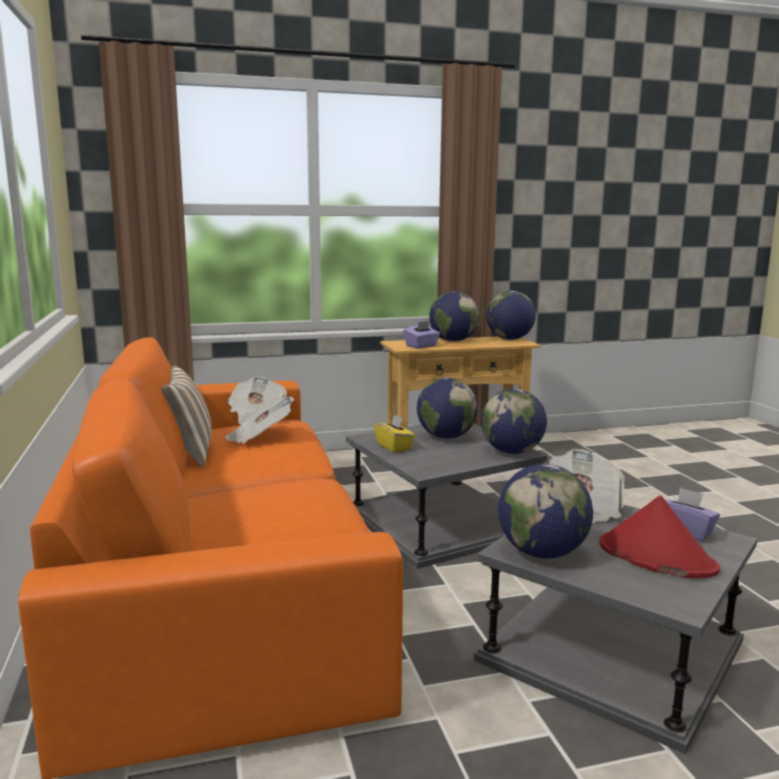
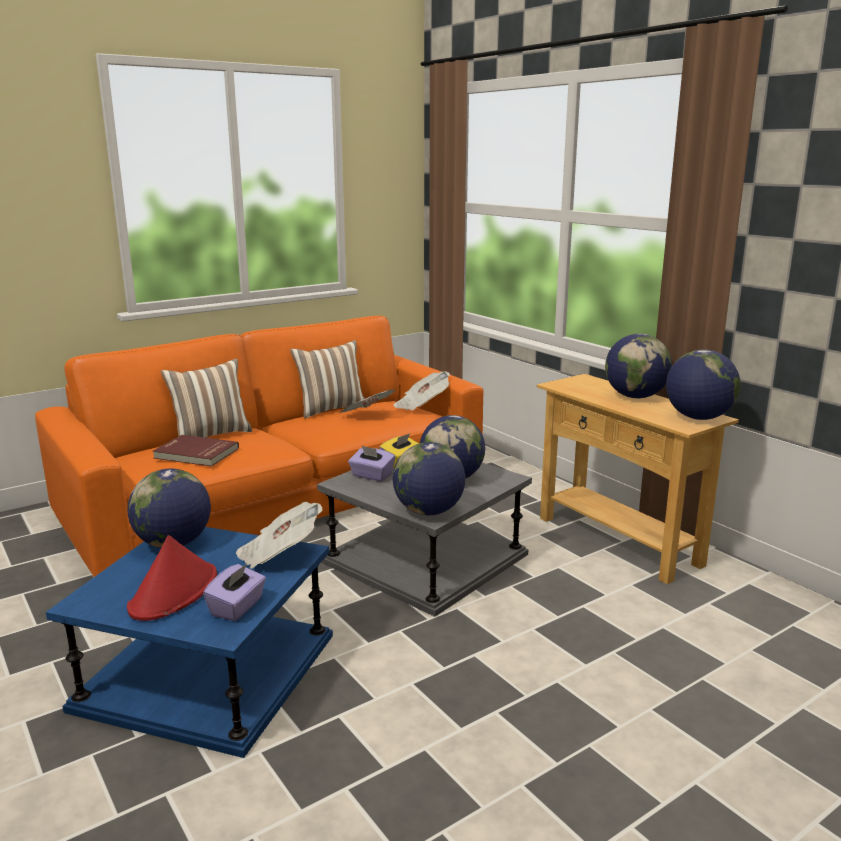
camera: 70 degrees right, 5 degrees up
(197, 517) = (211, 435): none -> pillow
(293, 519) = (195, 454): none -> red book
(421, 346) = (578, 389): purple tissue box -> purple tissue box (371, 476)
(610, 650) = (208, 671): grey side table -> blue side table

